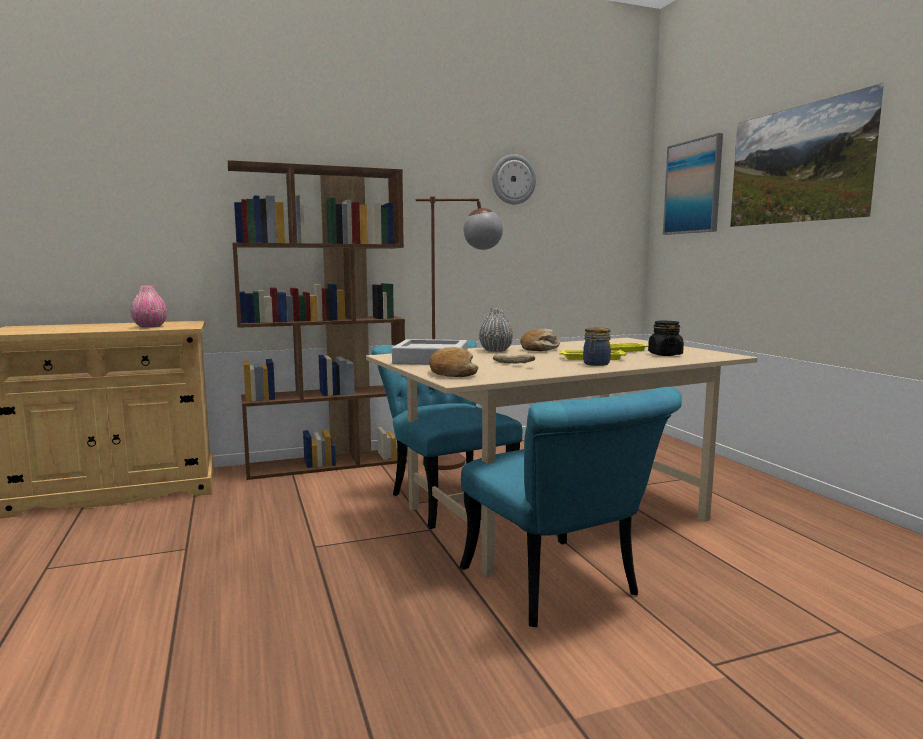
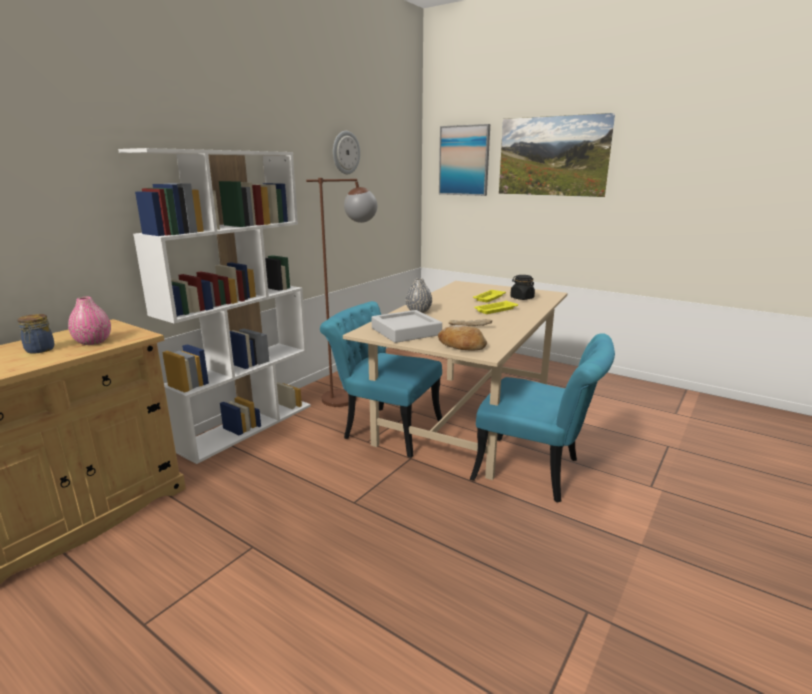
camera: 35 degrees left, 10 degrees up
(327, 463) = (246, 426): brown bookcase -> white bookcase
(540, 349) = (441, 304): bread -> none
(595, 364) = (513, 316): jar -> jar (39, 350)

